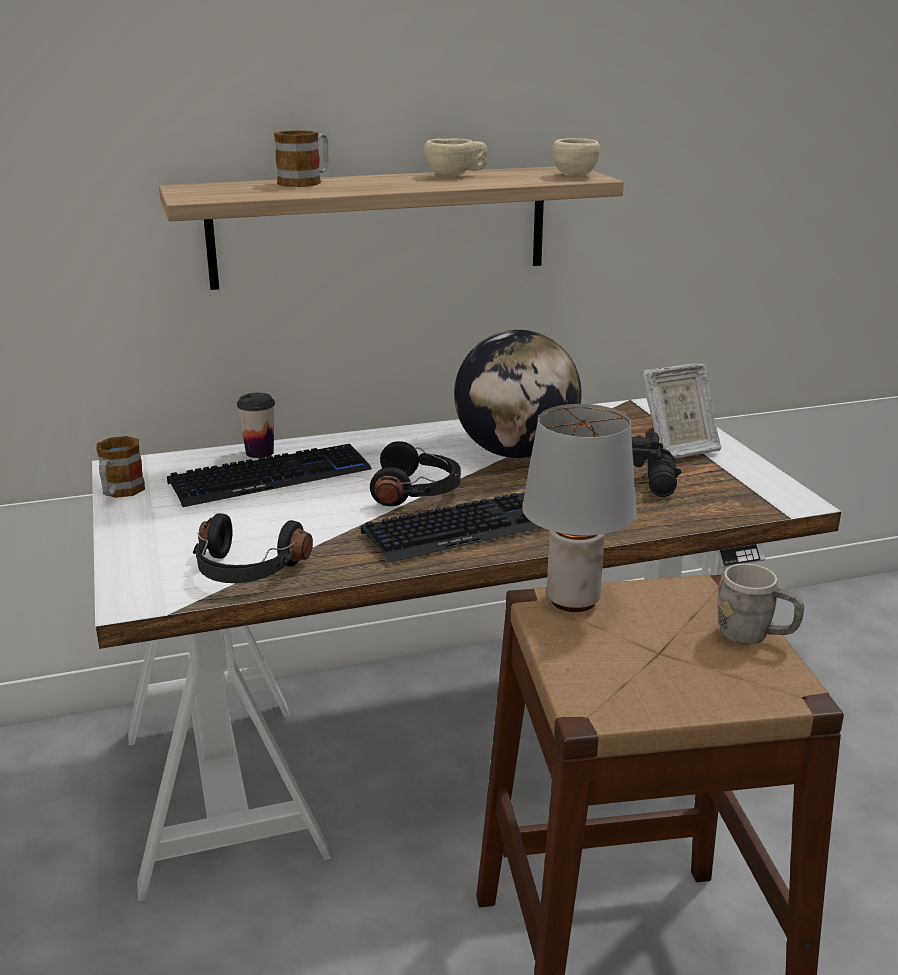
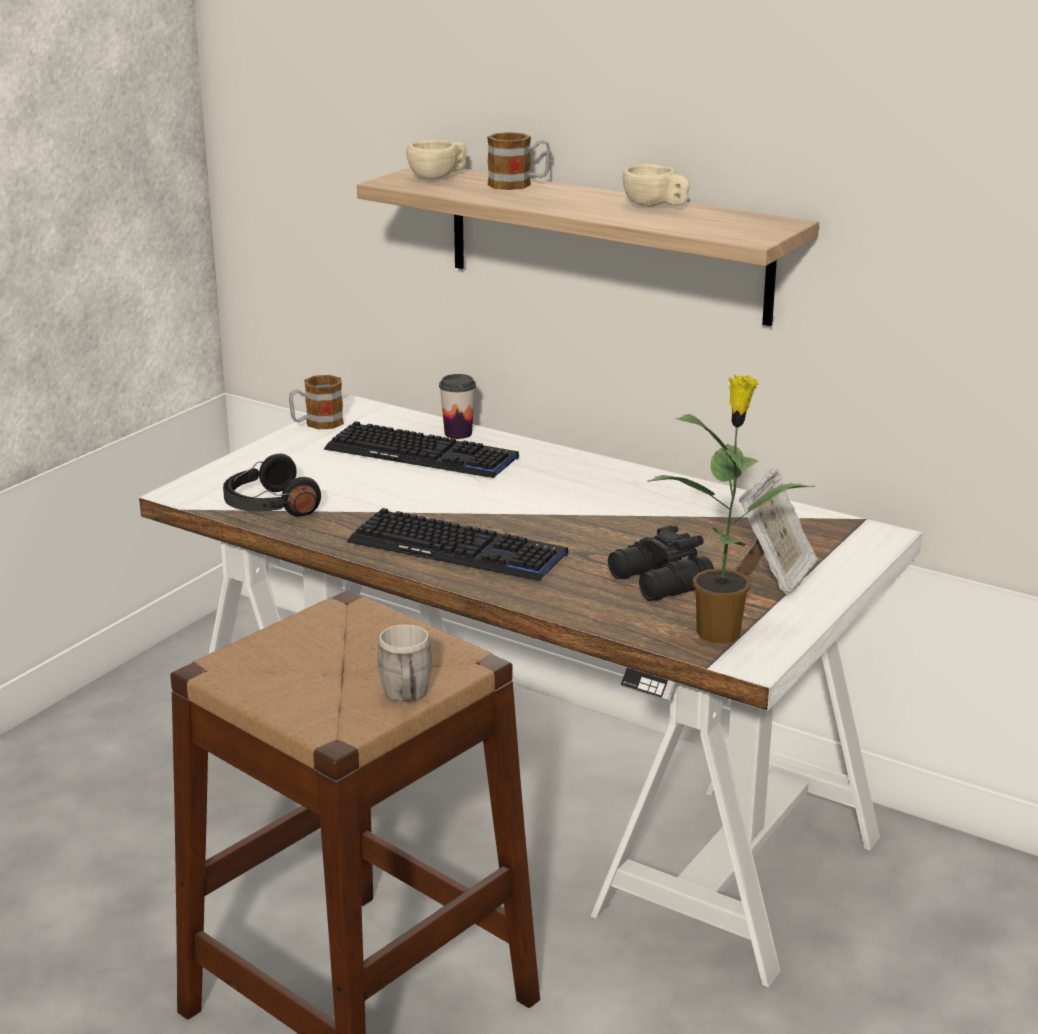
camera: 50 degrees right, 0 degrees up
(417, 491) = (487, 508): black headphones -> none
(515, 453) = (633, 515): globe -> none
(574, 174) = (754, 231): beige cup -> beige cup (439, 177)
(574, 600) = (364, 616): grey table lamp -> none
(677, 450) = (775, 576): picture frame -> picture frame turned 90 degrees counterclockwise
(740, 494) = (720, 631): none -> potted plant

